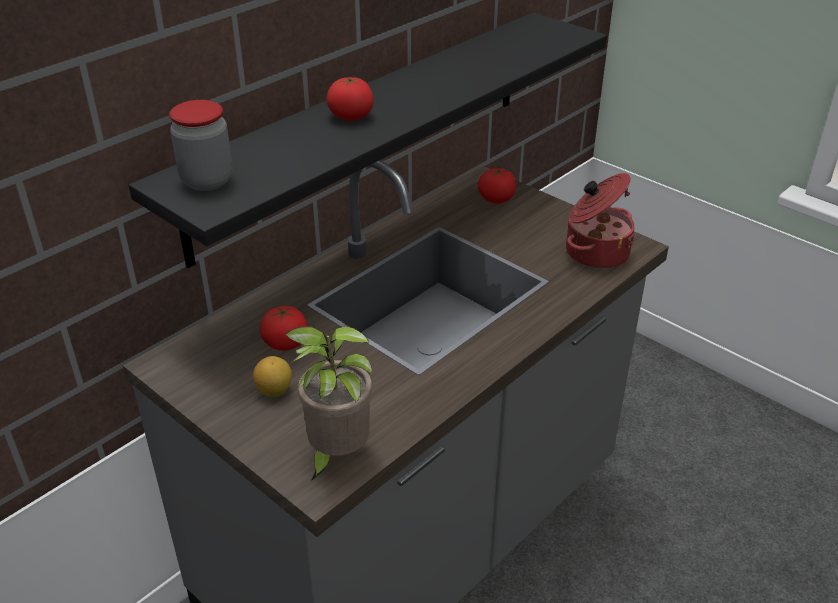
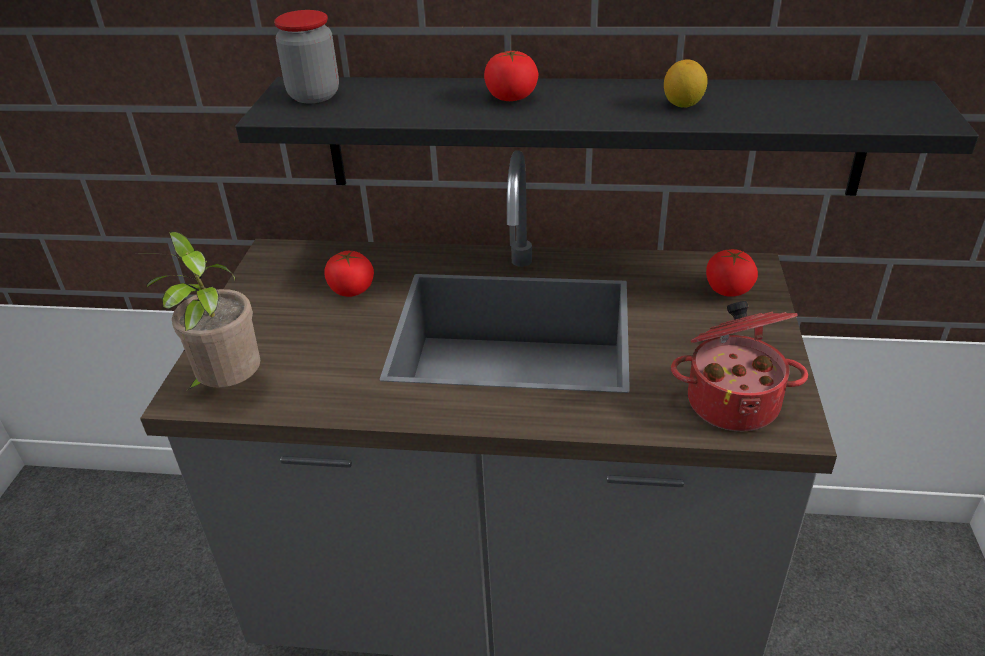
camera: 55 degrees right, 0 degrees up
(274, 391) = (285, 316): lemon -> lemon (683, 105)

